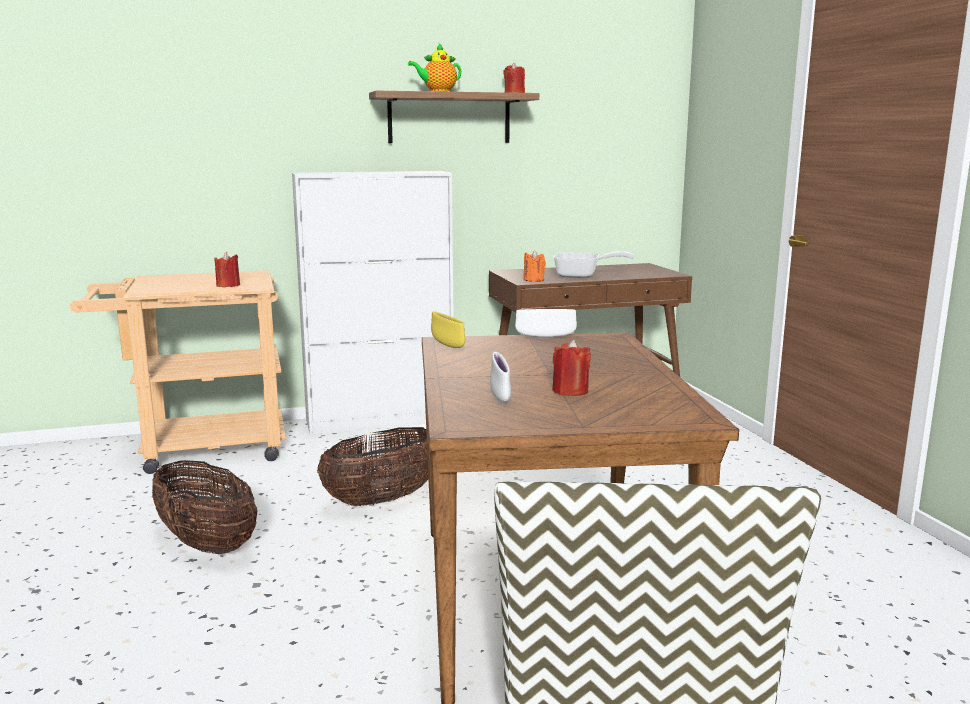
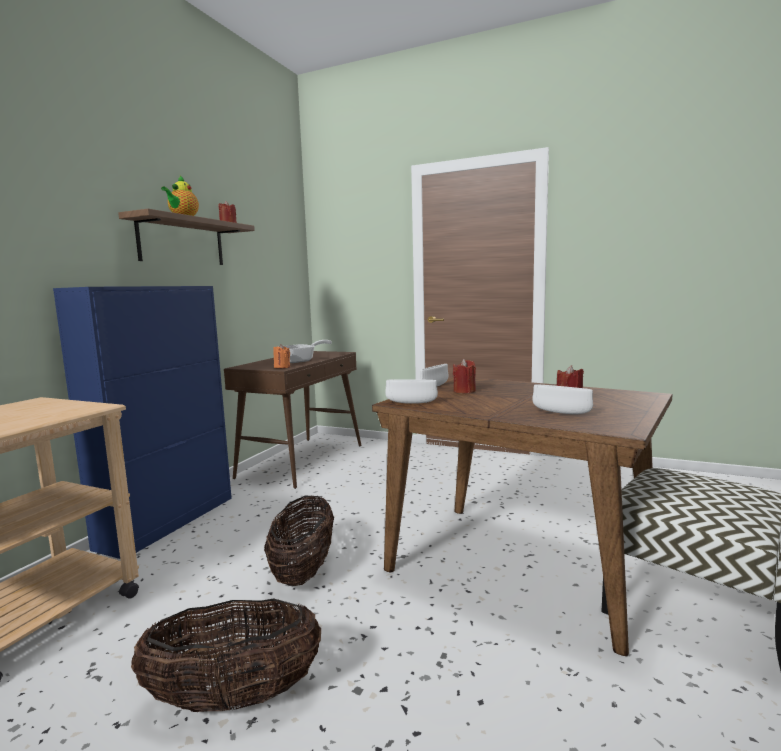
camera: 50 degrees left, 5 degrees down
(228, 285) = (61, 413): red candle -> red candle (464, 391)
(381, 420) = (169, 521): white cabinet -> blue cabinet
(447, 345) = (411, 403): yellow bowl -> white bowl

